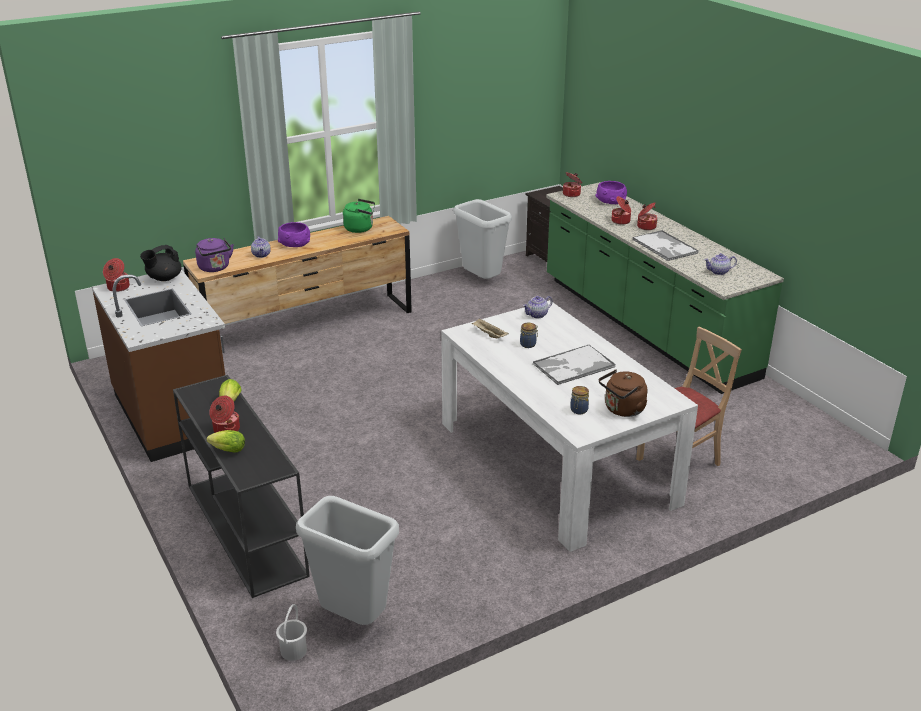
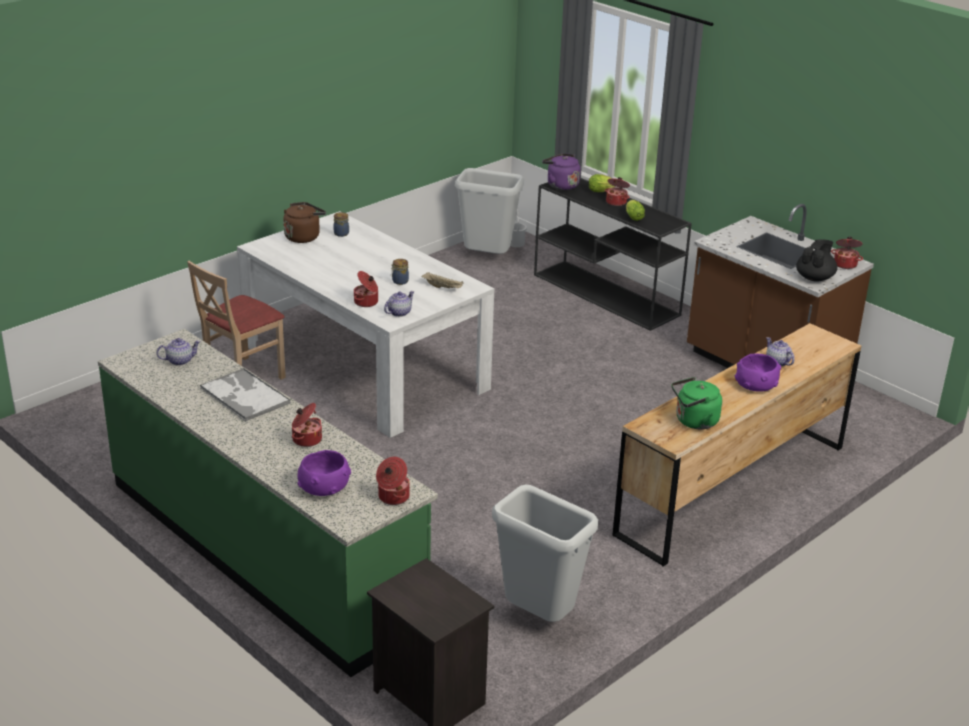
camera: 165 degrees right, 0 degrees up
(215, 268) = (808, 337): purple kettle -> purple kettle (561, 185)
(573, 366) = (351, 266): tray -> none
(646, 226) = (268, 432): cooking pot -> cooking pot (366, 302)

